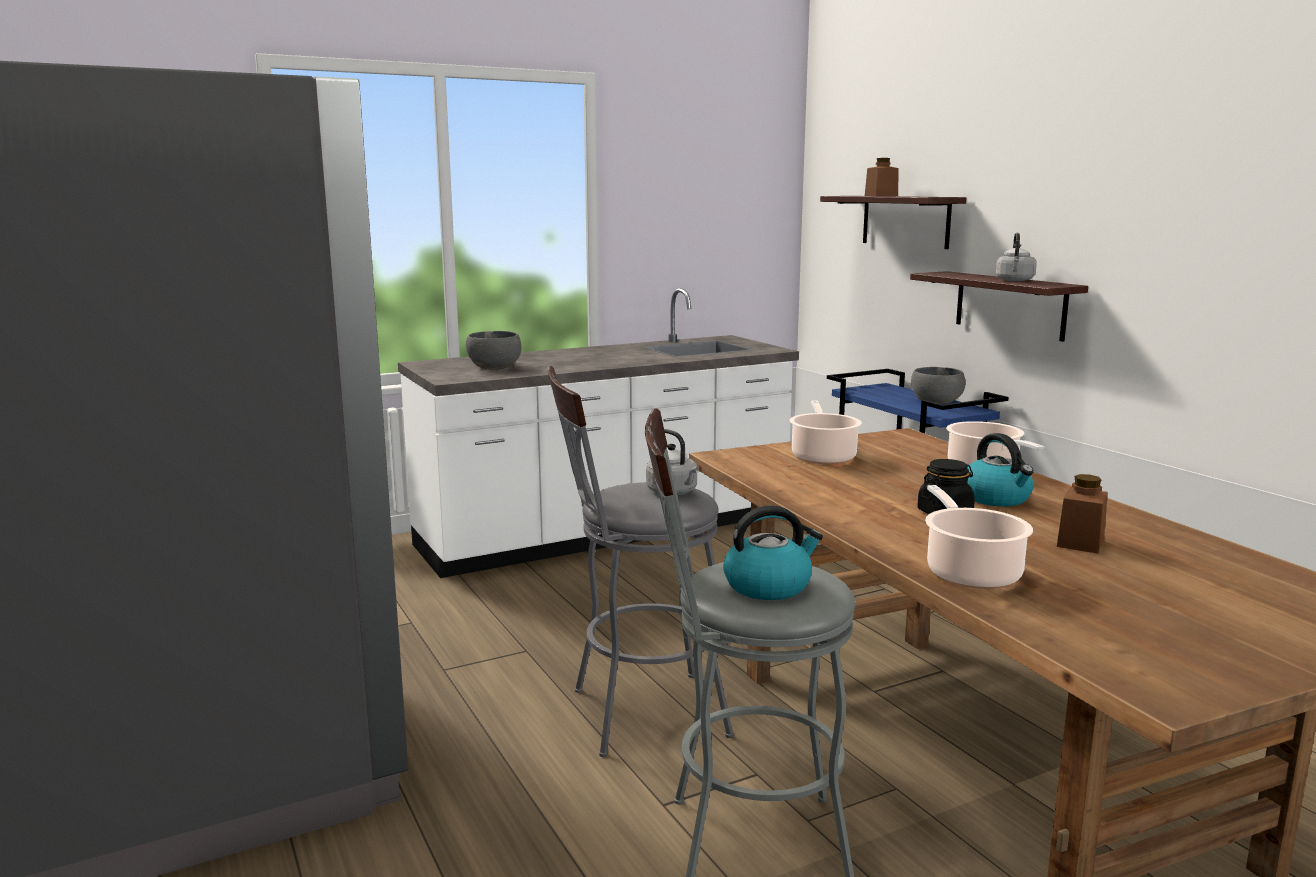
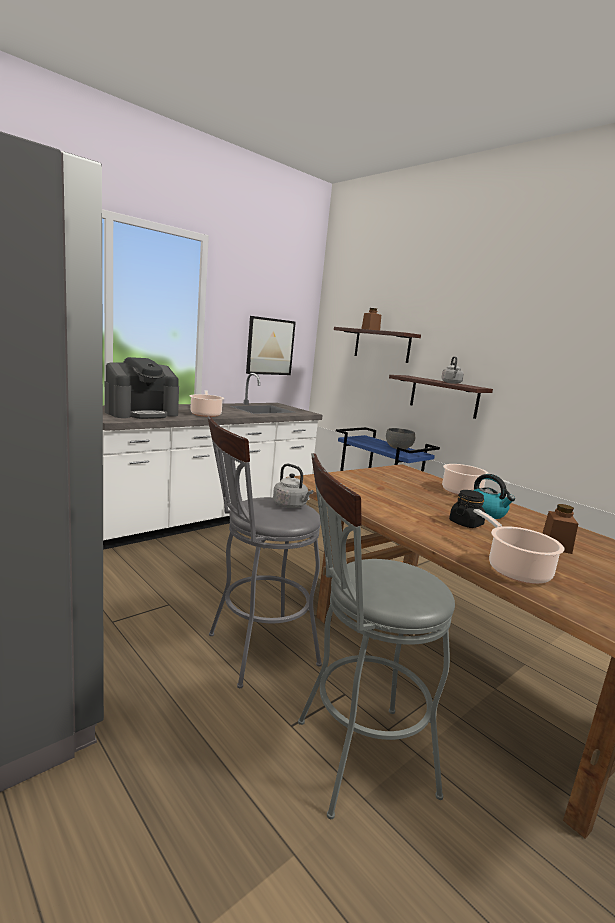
camera: 15 degrees left, 0 degrees up
(495, 367) = (142, 413): grey bowl -> coffee machine
(715, 240) = (270, 346): none -> picture
(768, 586) = (398, 584): kettle -> none
(823, 456) = (368, 481): cooking pot -> cooking pot (206, 414)

